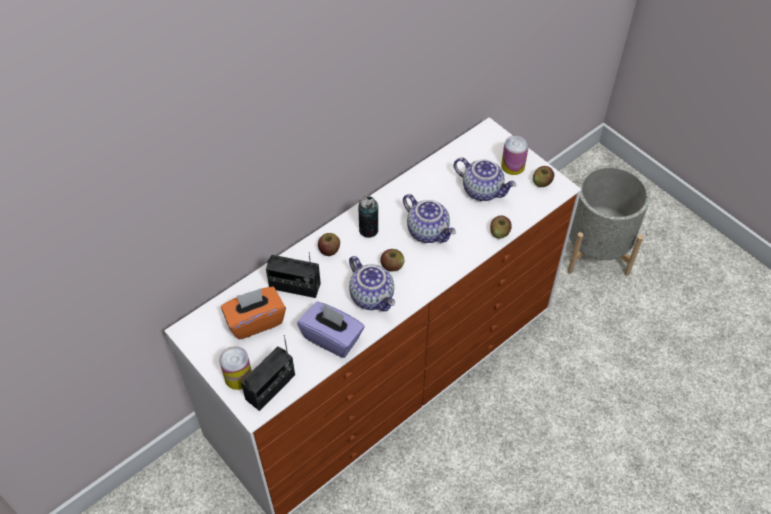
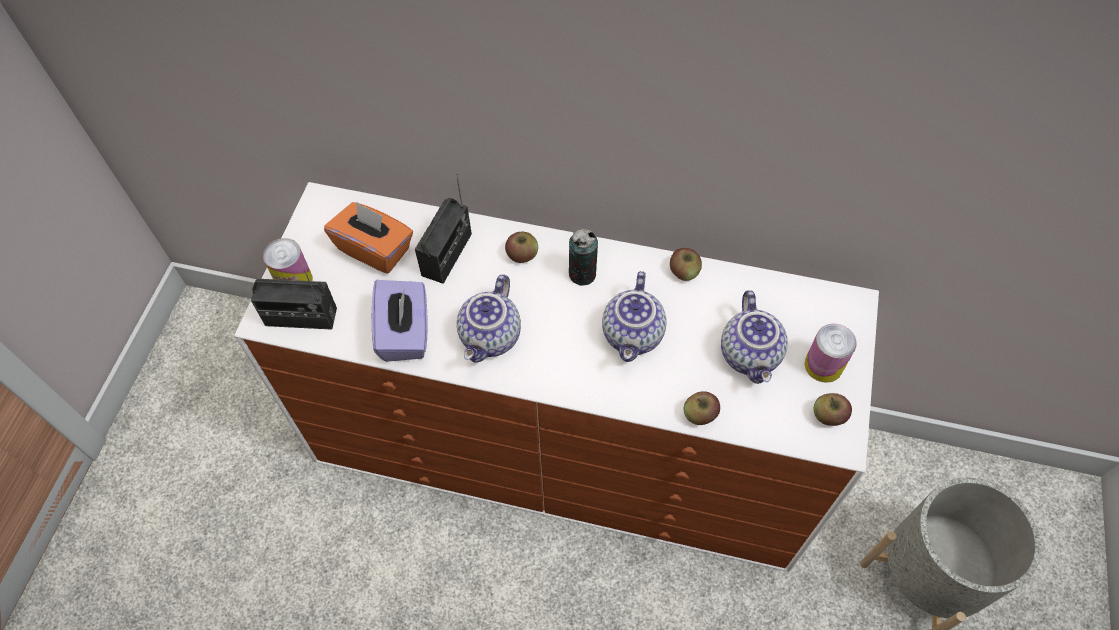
camera: 55 degrees right, 5 degrees up
(294, 286) = (447, 255): radio -> radio turned 135 degrees counterclockwise
(392, 266) = (551, 329): apple -> apple (684, 272)

